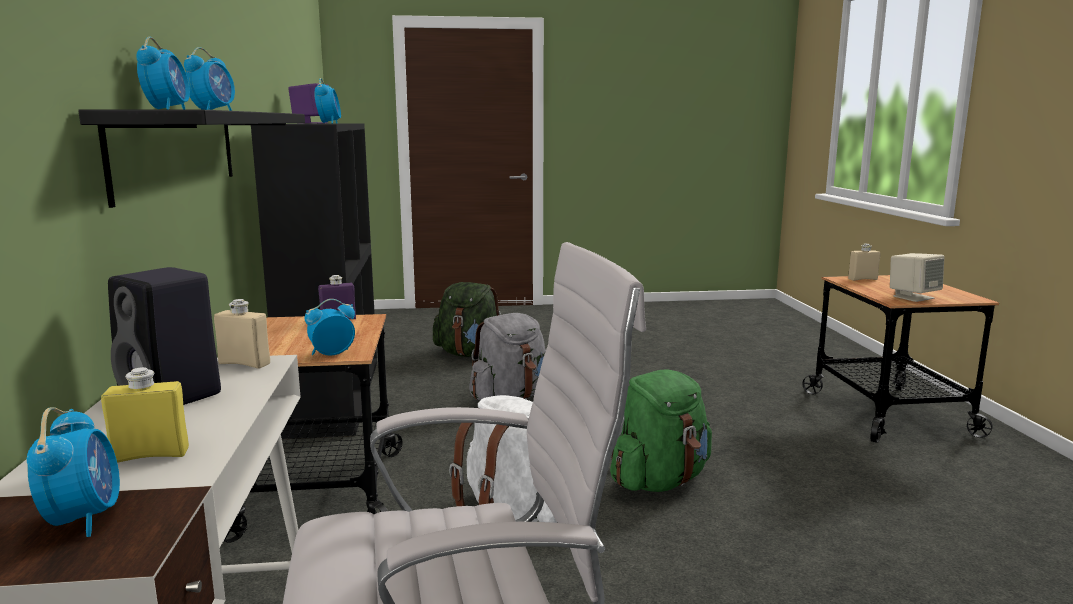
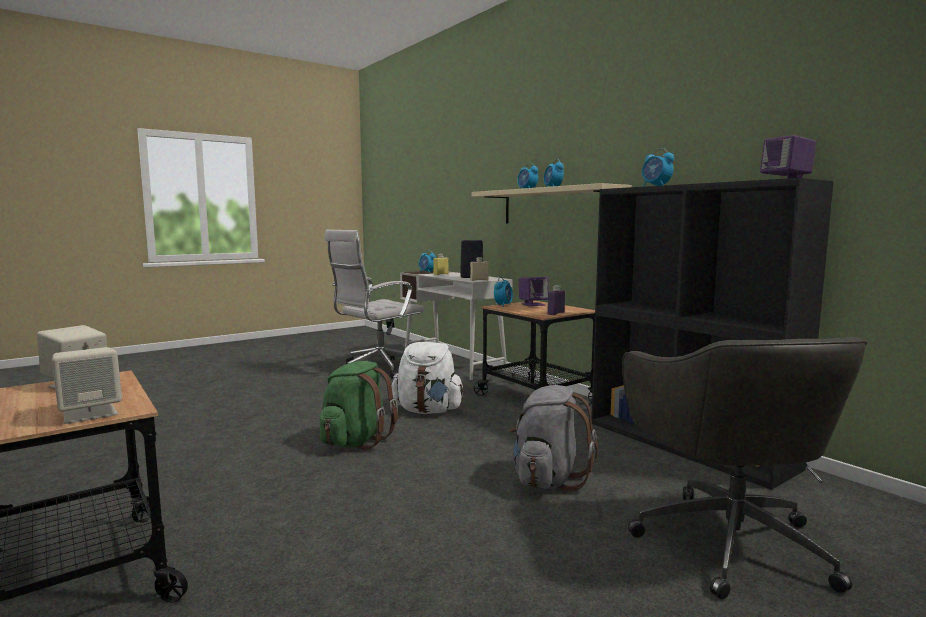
camera: 150 degrees right, 5 degrees down
(178, 150) = (557, 206): black shelf -> beige shelf
(278, 348) = (533, 304): none -> purple speaker
(470, 354) = (728, 540): green backpack -> grey office chair
(862, 279) = (90, 413): beige bottle -> beige speaker

